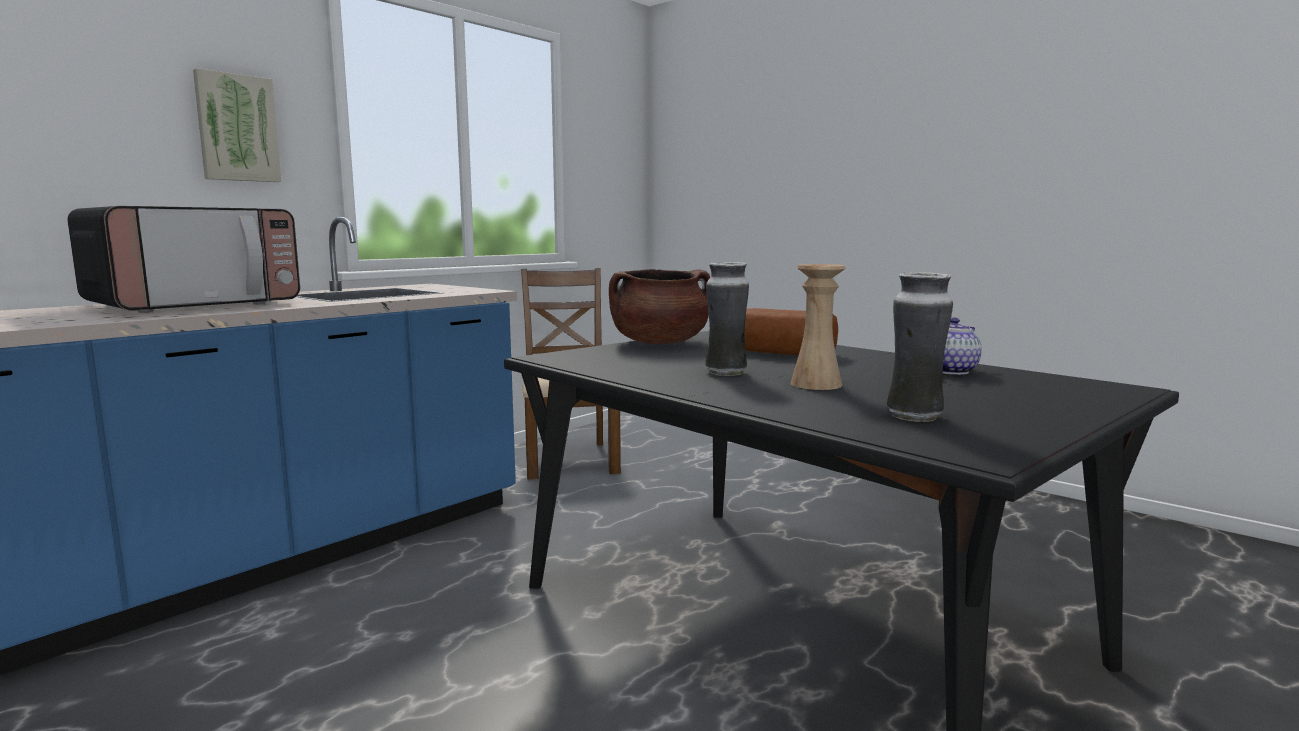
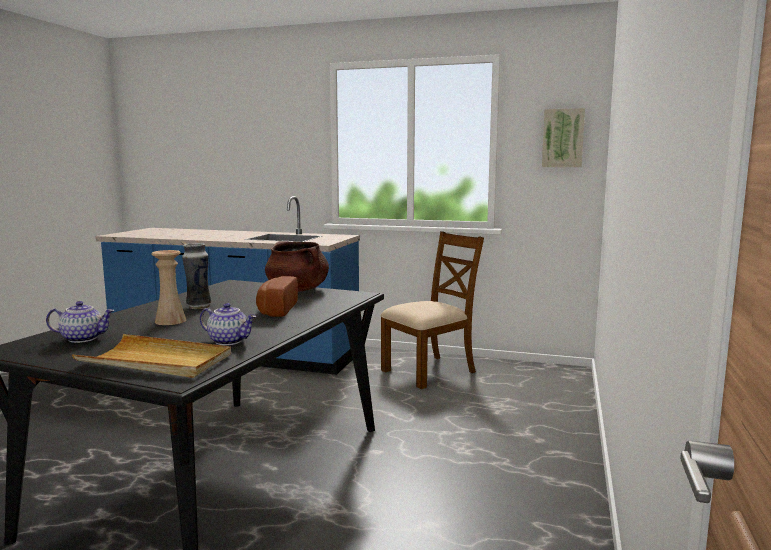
camera: 65 degrees right, 0 degrees up
(195, 305) = (215, 234): microwave -> none
(237, 128) = (284, 151): picture -> picture (563, 138)
(914, 417) = (83, 338): vase -> teapot
(1047, 392) = (156, 361): none -> beige tray

